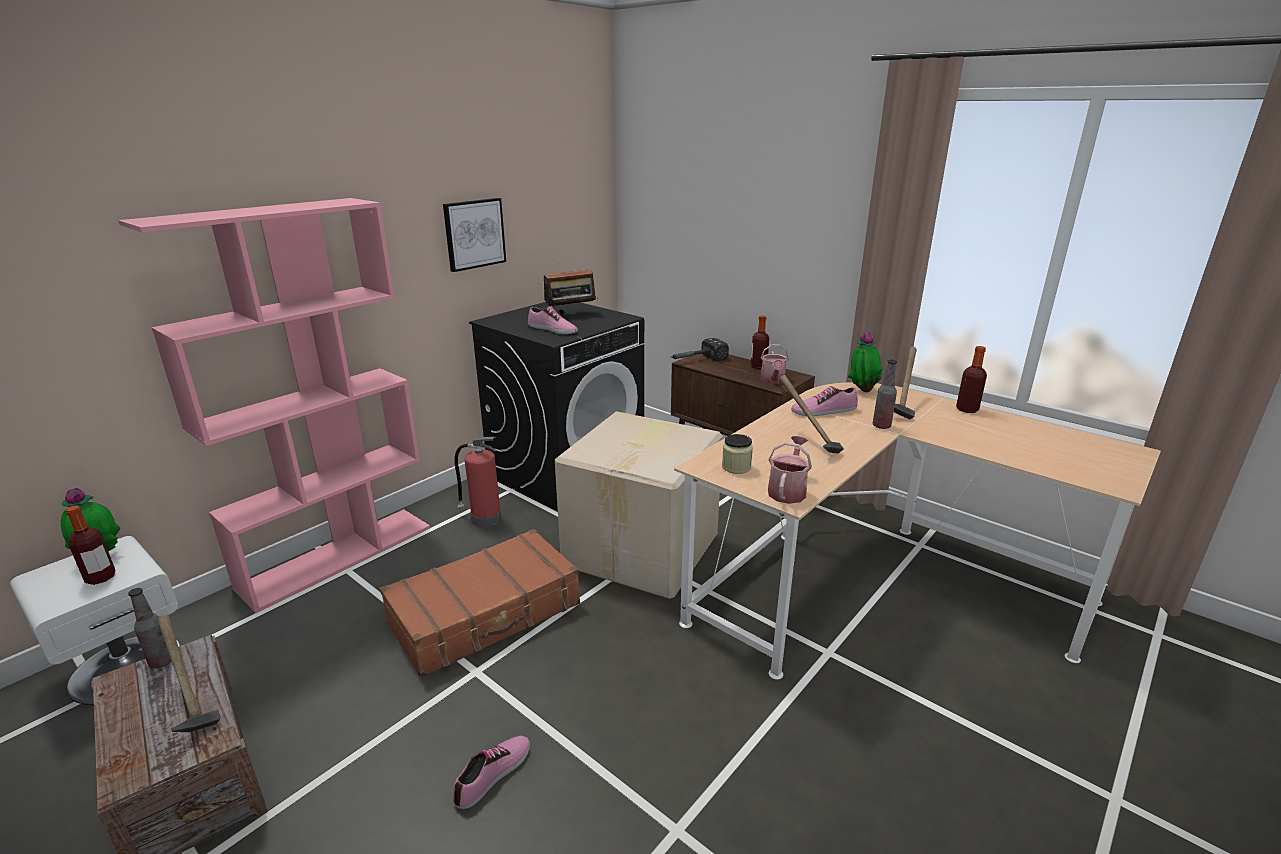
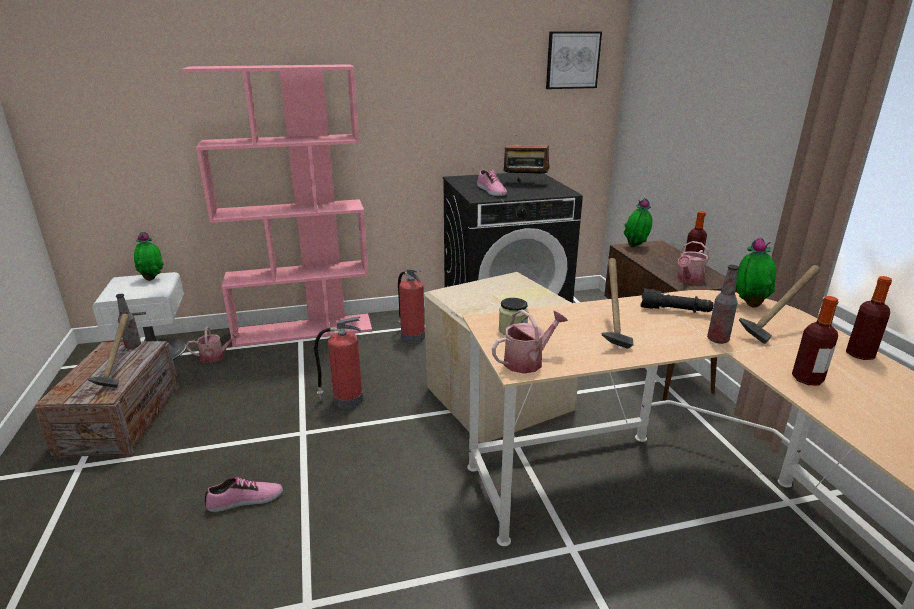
camera: 35 degrees right, 0 degrees up
(101, 578) = (140, 289): bottle -> bottle (807, 379)
(244, 634) = (216, 356): none -> watering can
(474, 234) = (459, 104): picture -> picture (572, 60)
(486, 615) = (346, 400): brown suitcase -> fire extinguisher
(696, 360) = (636, 247): hammer -> potted plant
(823, 410) = (675, 310): shoe -> black flashlight

